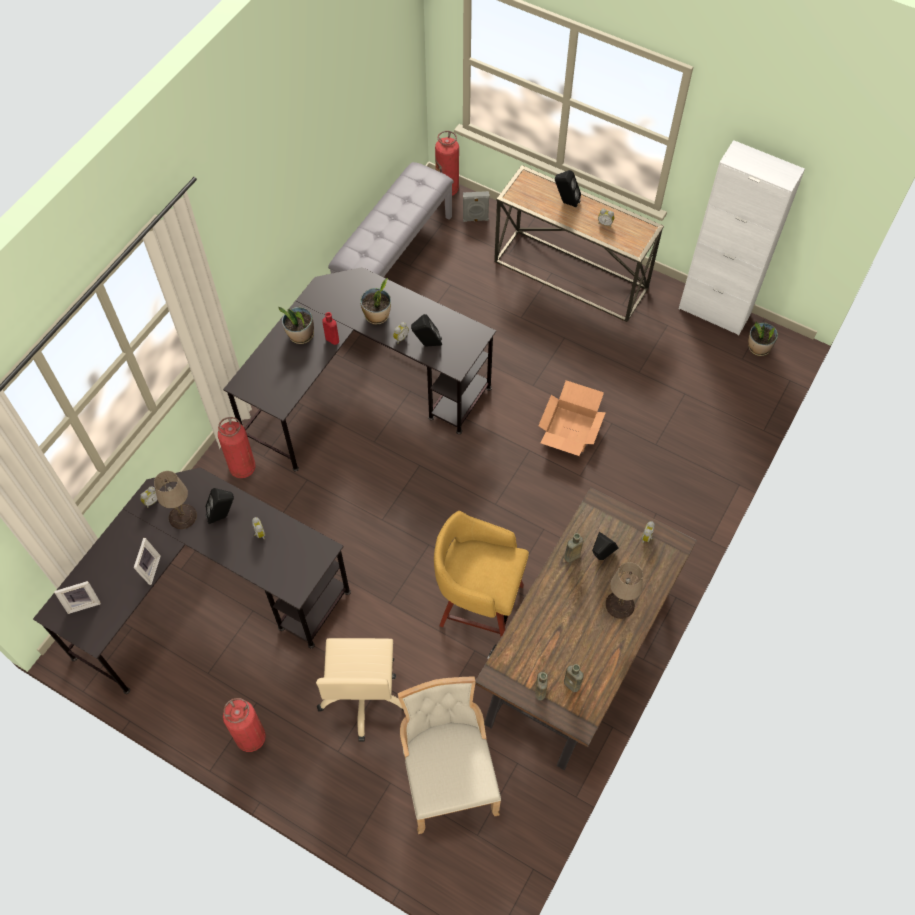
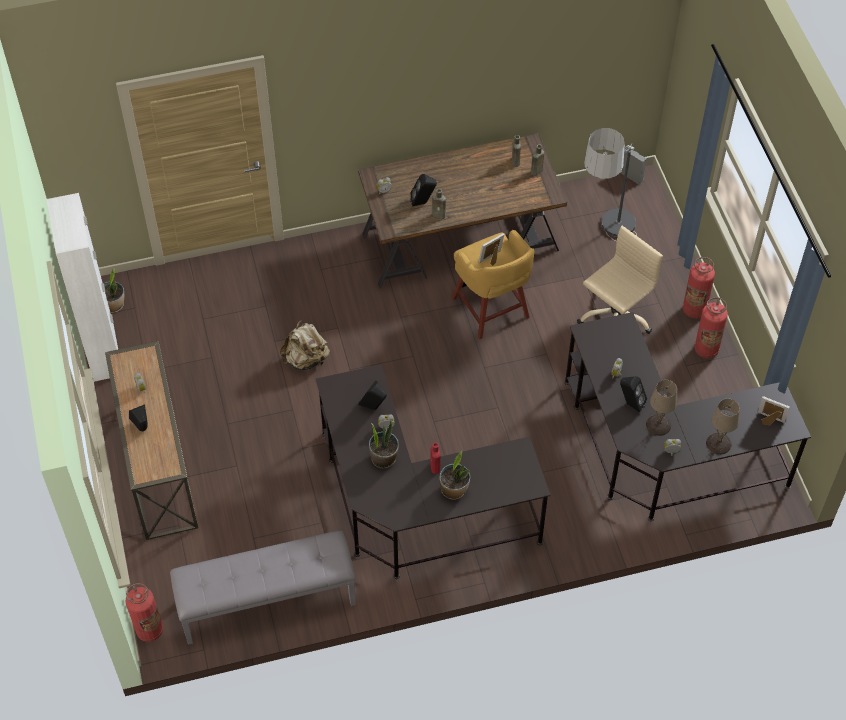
camera: 135 degrees left, 5 degrees down
(149, 569) = (709, 408): picture frame -> picture frame (492, 260)
(242, 468) = (559, 524): fire extinguisher -> fire extinguisher (694, 310)
(448, 775) = (606, 243): beige chair -> floor lamp
(475, 219) = (164, 579): grey speaker -> grey speaker (631, 176)
(571, 430) = (306, 359): cardboard box -> beige backpack
(620, 605) = (443, 173): beige table lamp -> beige table lamp (718, 443)

